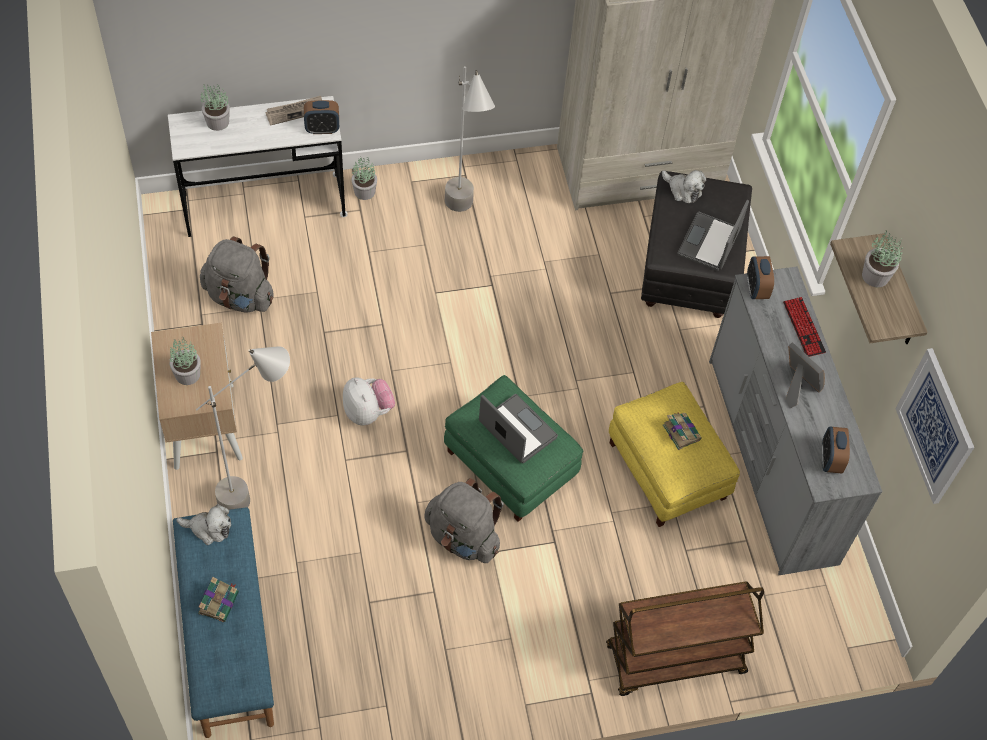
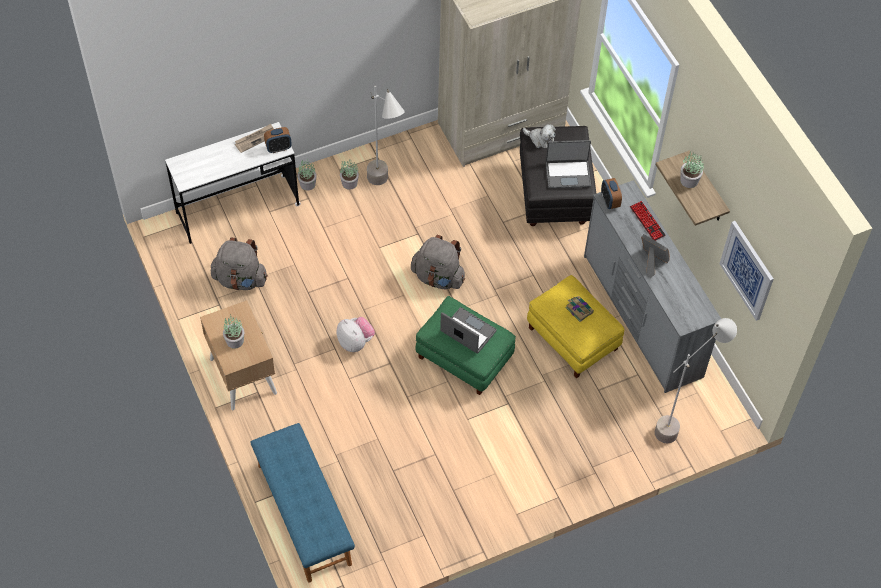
camera: 10 degrees left, 0 degrees up
(209, 528) = (278, 442): plush toy -> none
(217, 122) = (202, 158): potted plant -> potted plant (349, 183)
(219, 602) = (299, 488): book -> none
(260, 491) = (296, 413): grey floor lamp -> grey floor lamp (681, 422)
(463, 537) = (445, 414): grey backpack -> grey backpack (438, 277)
(674, 660) = (608, 464): brown cart -> none
(710, 243) = (568, 174): laptop -> laptop turned 105 degrees counterclockwise
(830, 460) = (684, 306): alarm clock -> none

